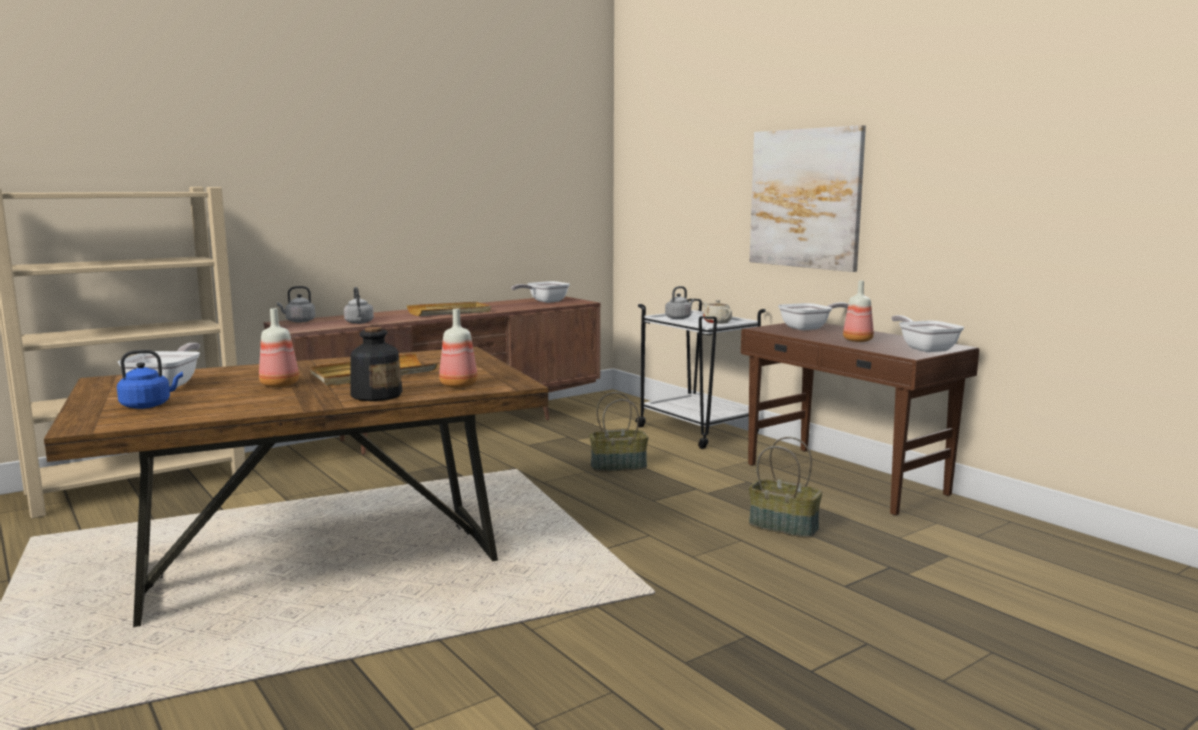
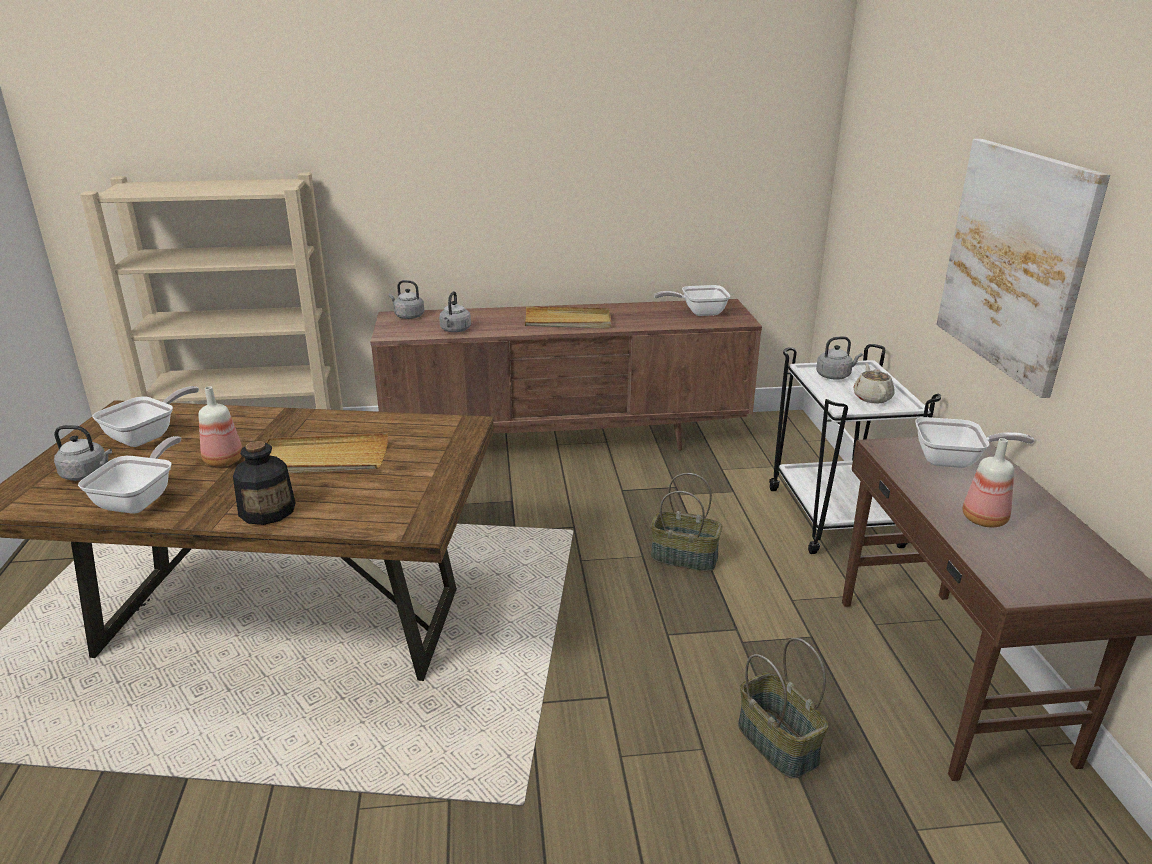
camera: 30 degrees right, 15 degrees up
(148, 405) = (87, 474): blue kettle -> grey kettle
(457, 385) = (361, 510): bottle -> none
(925, 348) = (1065, 576): frying pan -> frying pan (140, 499)

